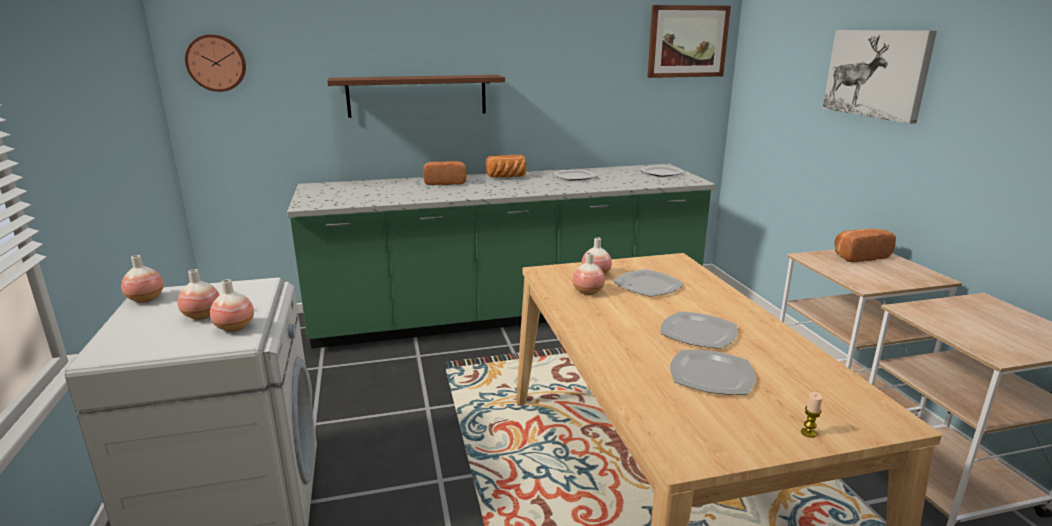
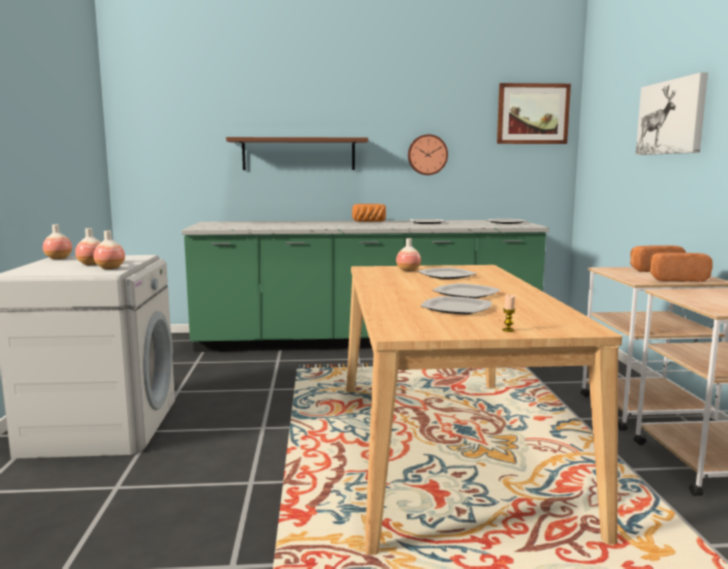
camera: 10 degrees right, 10 degrees down
(216, 63) = (147, 125): wall clock -> wall clock (427, 154)
(445, 182) = (315, 223): bread -> bread (676, 279)
(588, 292) = (393, 276): vase -> none

